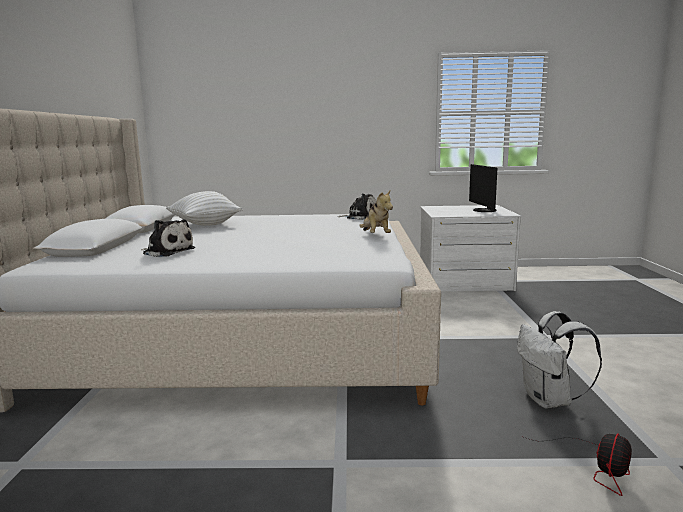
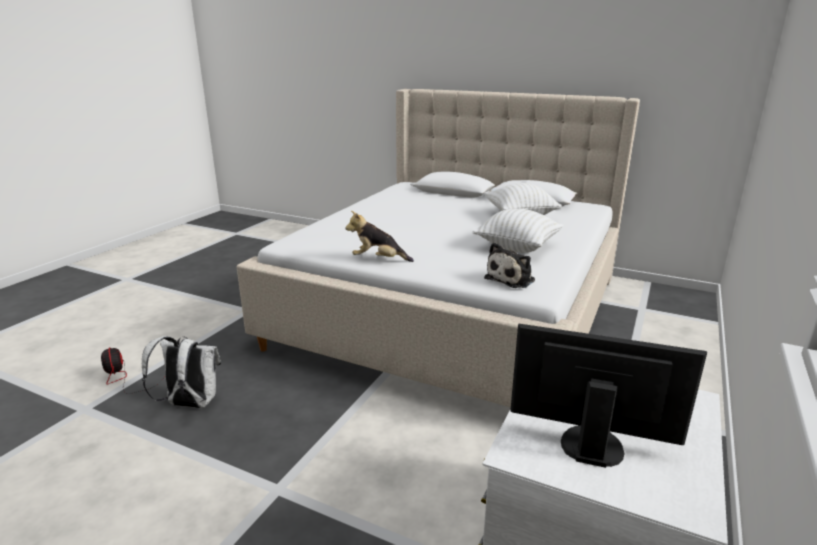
camera: 115 degrees right, 10 degrees up
(167, 252) = (408, 202): plush toy -> none
(296, 220) = (517, 247): none -> white pillow

